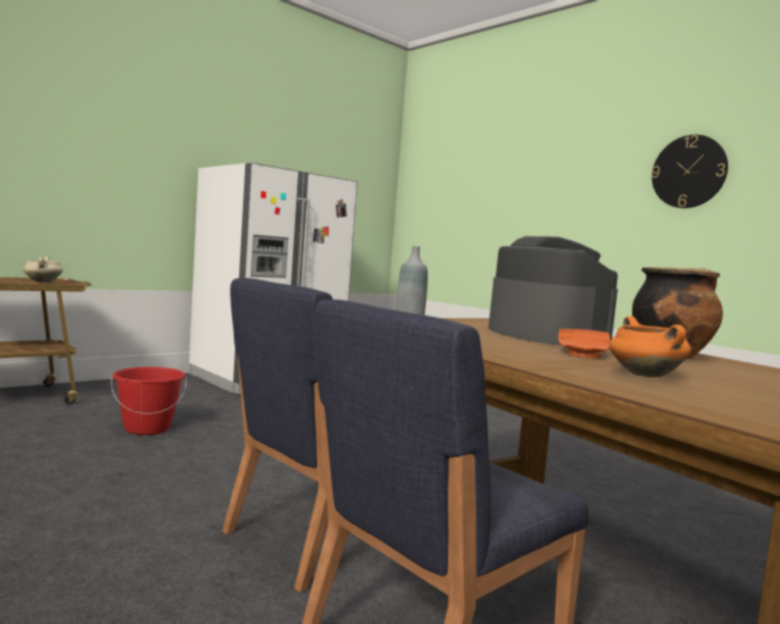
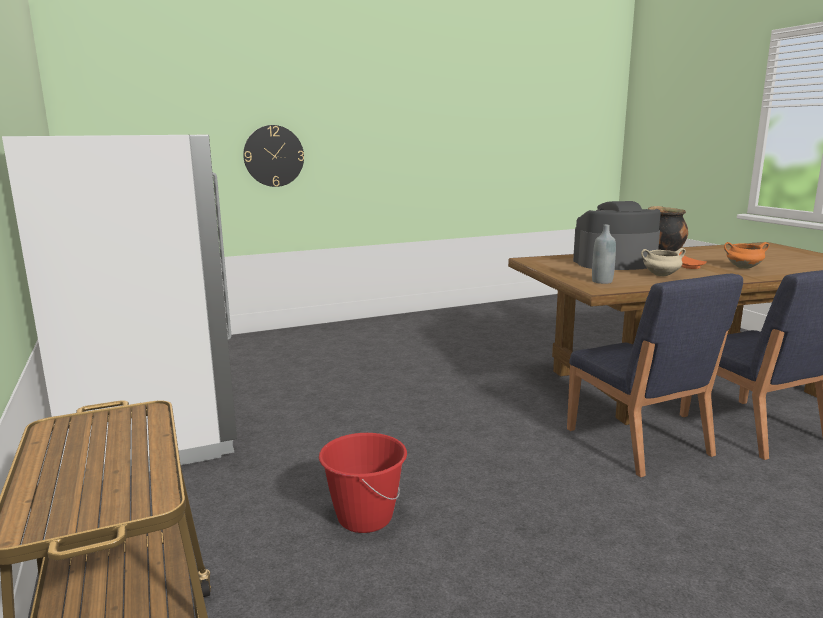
camera: 70 degrees left, 10 degrees up
(42, 282) = (124, 435): beige cooking pot -> beige cooking pot (661, 275)
(689, 172) = (422, 112): wall clock -> wall clock (274, 156)

